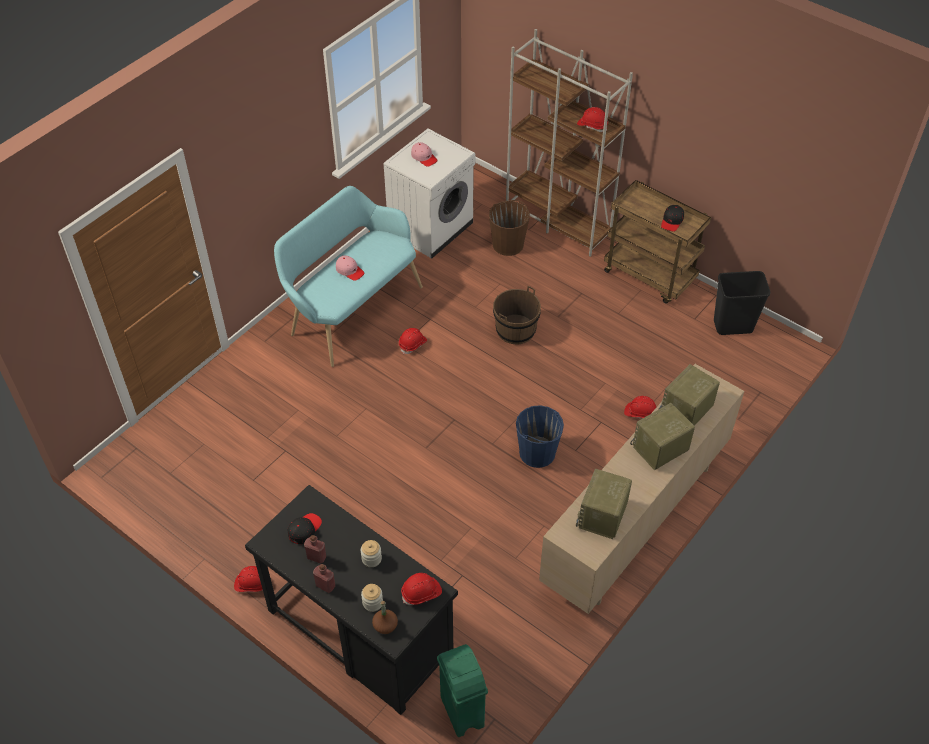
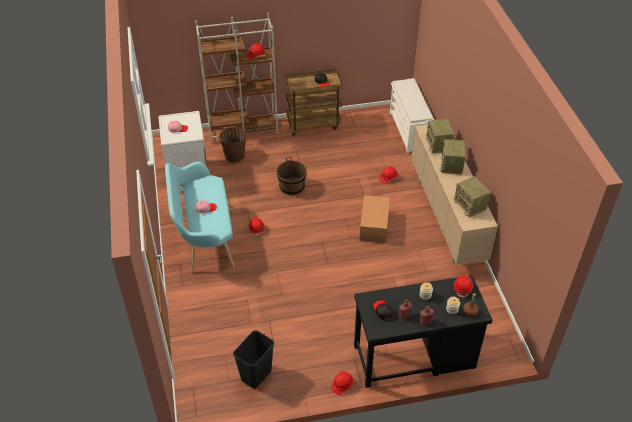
camera: 50 degrees left, 5 degrees down
(462, 712) = (493, 343): green trash can -> none
(537, 453) = (374, 226): blue bucket -> cardboard box
(732, 326) = (372, 119): black trash can -> black trash can (256, 375)
(756, 379) = (409, 131): none -> white shoe rack

